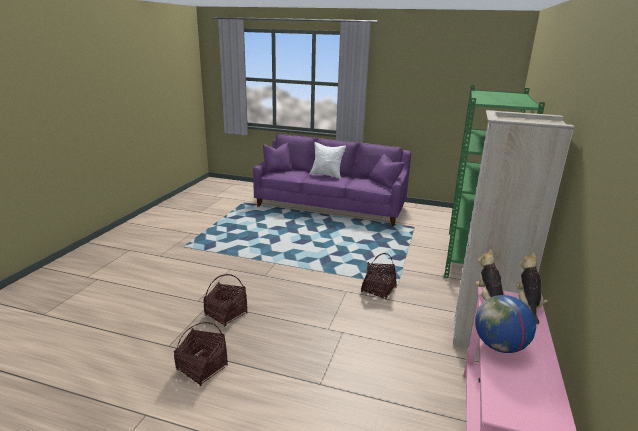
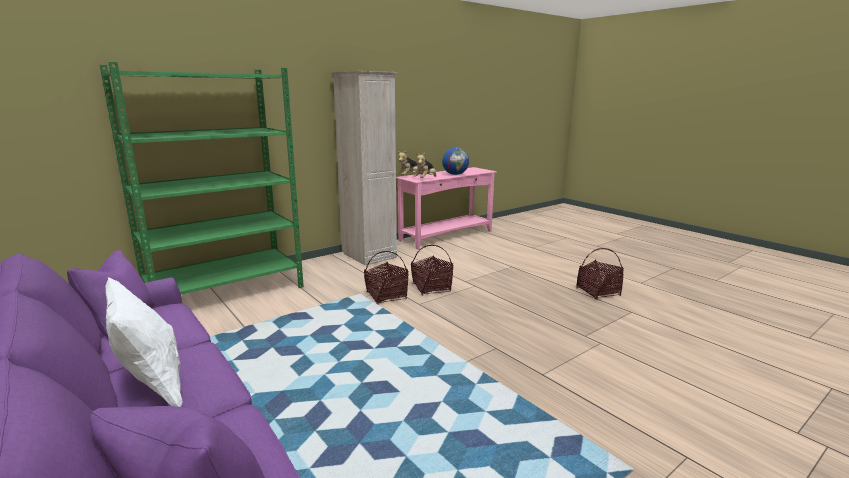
camera: 145 degrees left, 5 degrees down
(226, 314) = (567, 320): basket -> basket (431, 288)

